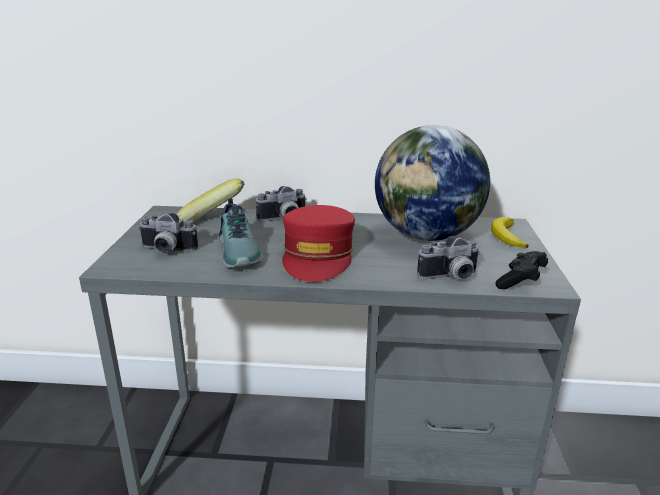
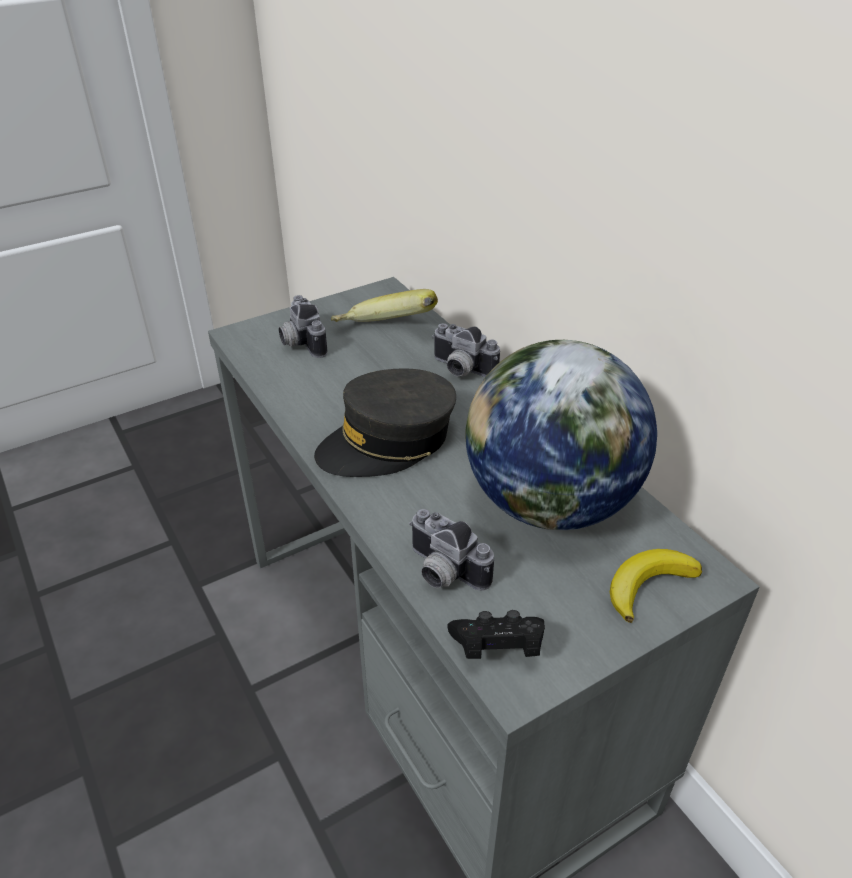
camera: 55 degrees right, 15 degrees up
(240, 251) = (344, 385): shoe -> none
(318, 256) = (388, 441): red cap -> grey cap

